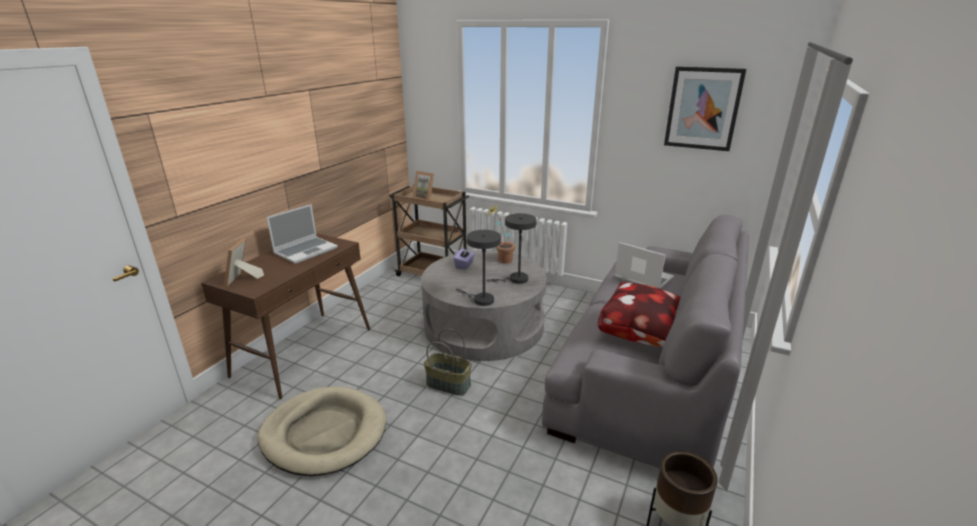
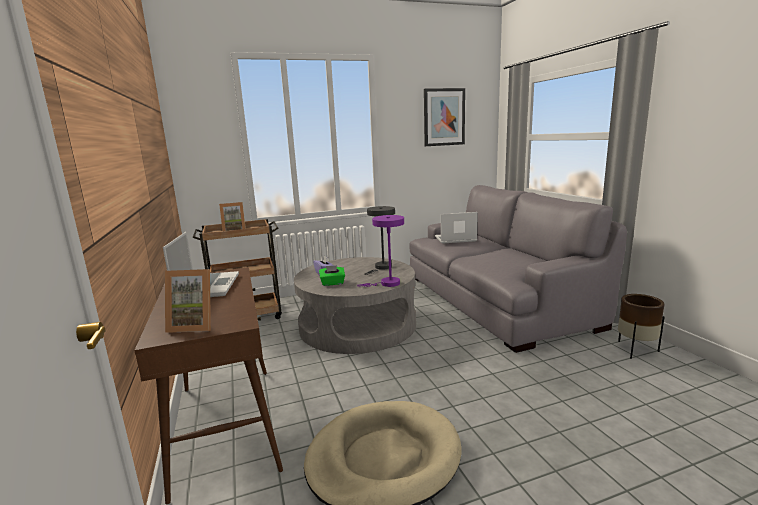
camera: 45 degrees left, 10 degrees down
(243, 279) = (195, 325): picture frame -> picture frame turned 45 degrees counterclockwise
(449, 384) = (408, 366): basket -> none
(450, 278) = (332, 283): none -> green tissue box
(480, 300) = (387, 284): grey table lamp -> purple table lamp
(501, 261) = (345, 263): potted plant -> none
(642, 335) = (518, 257): pillow -> none

